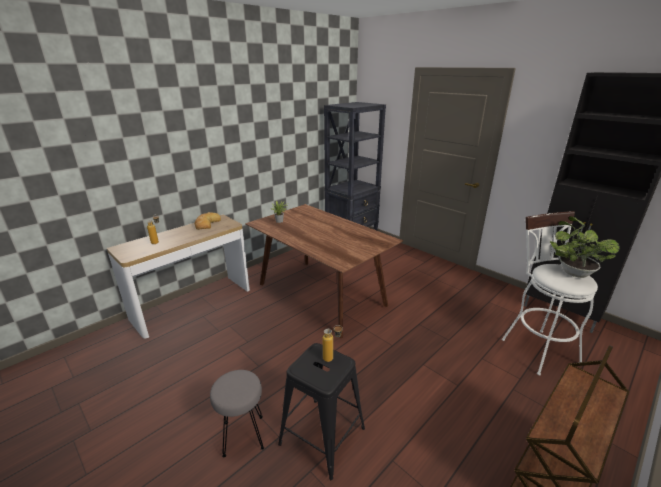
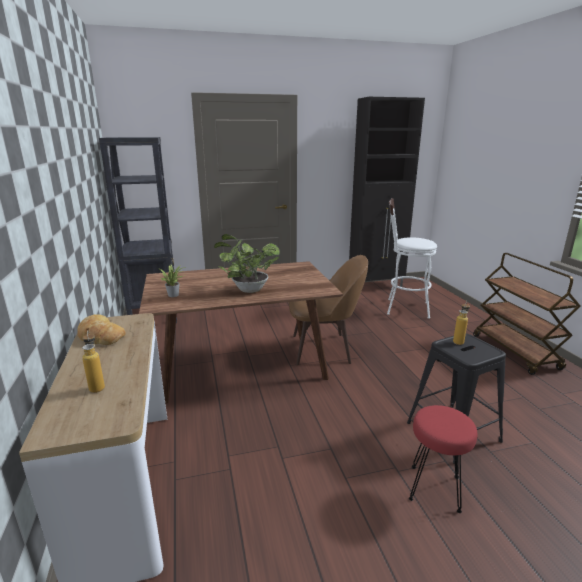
camera: 60 degrees left, 5 degrees down
(242, 435) = (434, 489): grey stool -> red stool
(384, 321) = (324, 349): none -> brown chair
(573, 272) = (414, 238): potted plant -> potted plant (247, 290)

